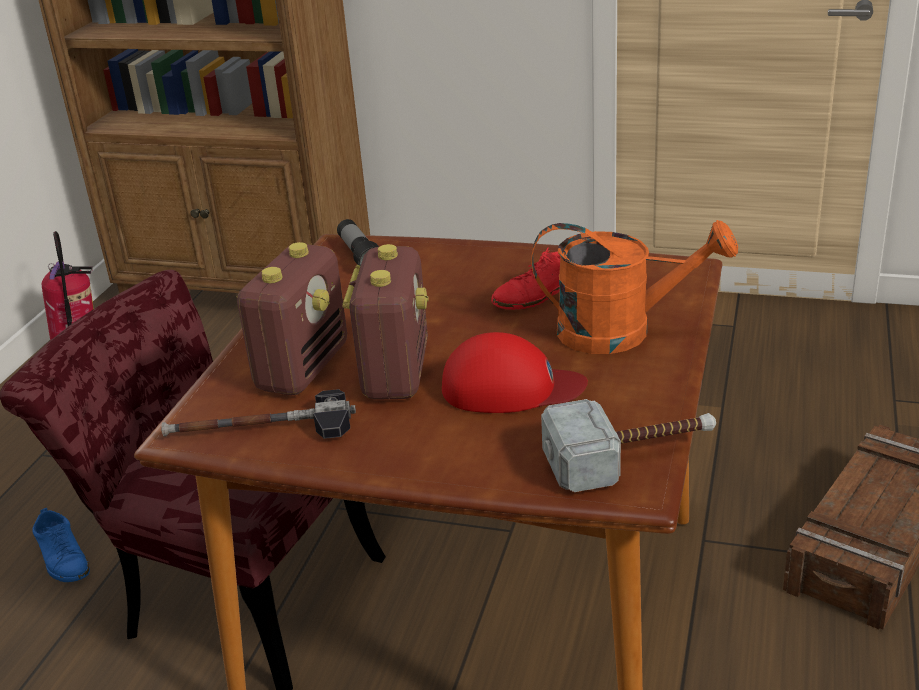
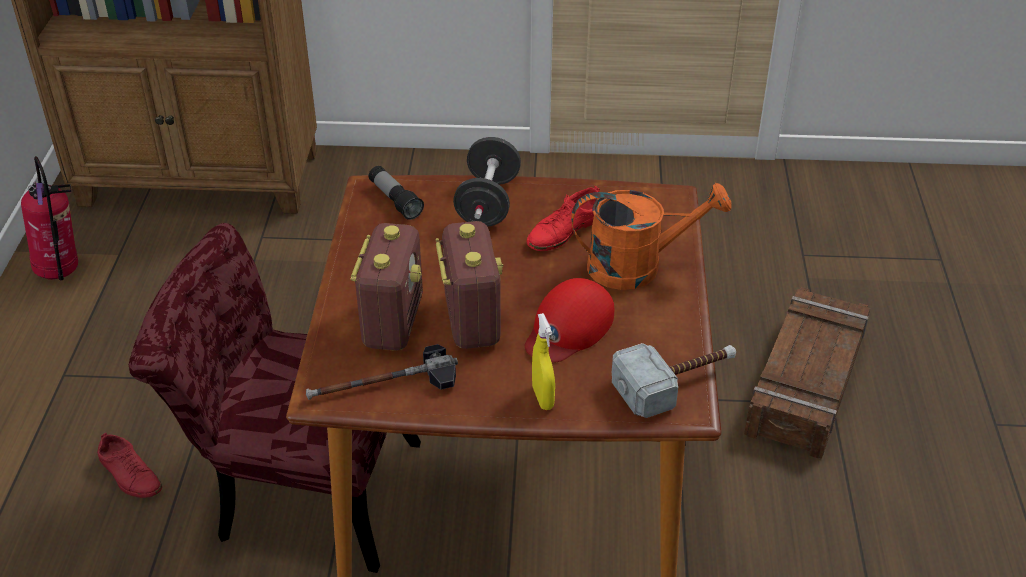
camera: 15 degrees left, 10 degrees up
(63, 558) = (130, 475): blue shoe -> red shoe
(448, 459) = (542, 398): none -> yellow spray bottle
(464, 263) = (488, 203): none -> black dumbbell
(511, 388) = (568, 328): red cap -> red cap turned 135 degrees clockwise

